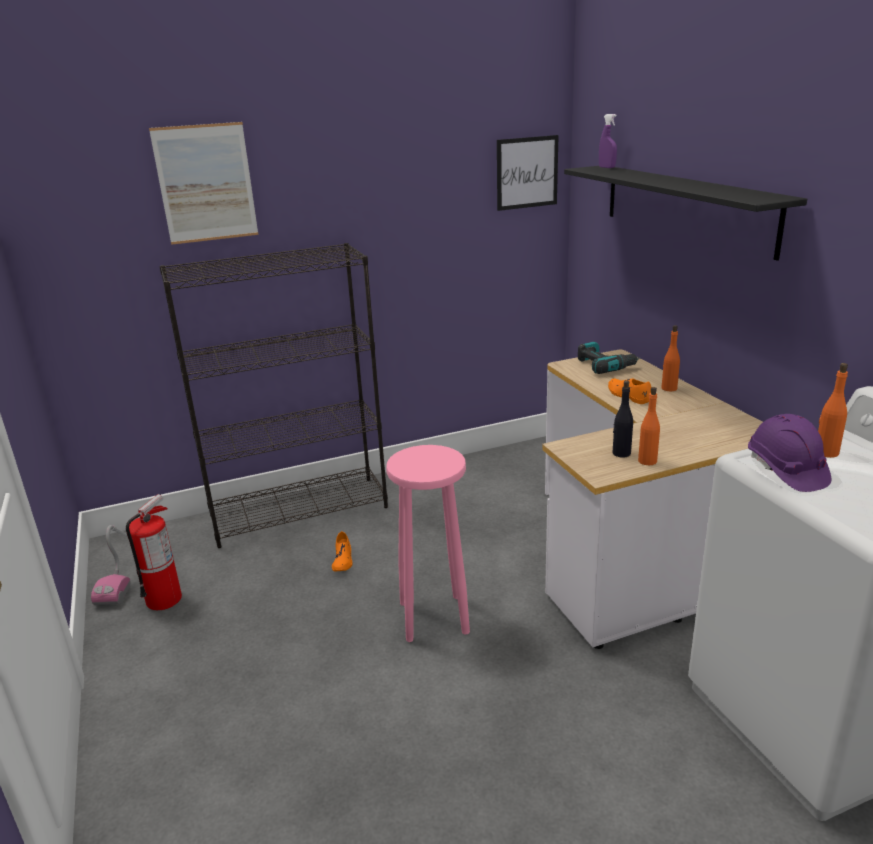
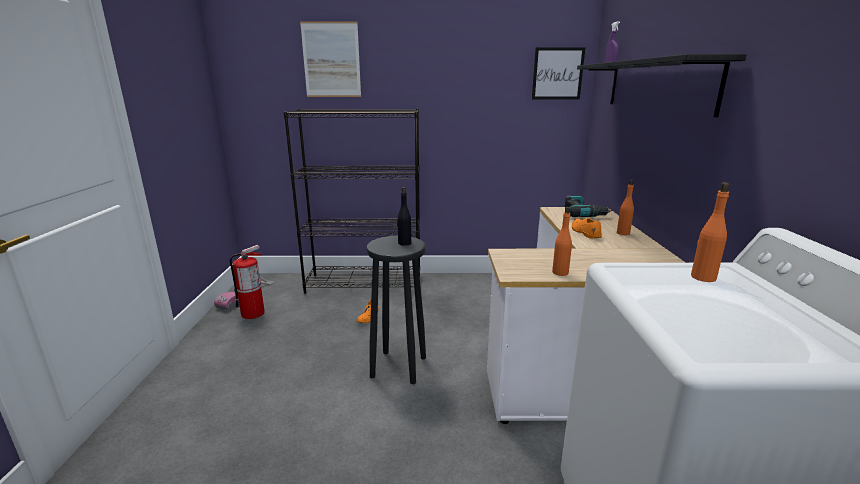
camera: 20 degrees right, 5 degrees down
(434, 616) = (399, 366): pink stool -> black stool
(621, 453) = (543, 264): black bottle -> black bottle (404, 243)
(785, 471) = (645, 282): purple hard hat -> none

